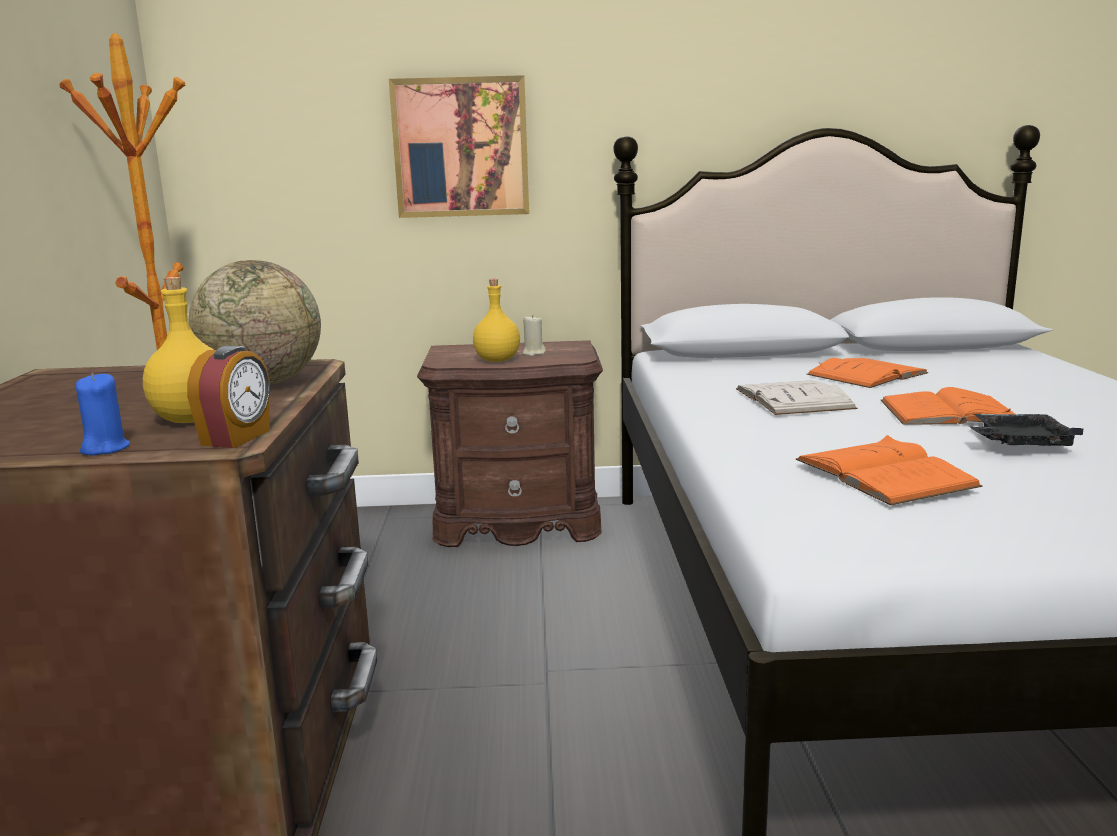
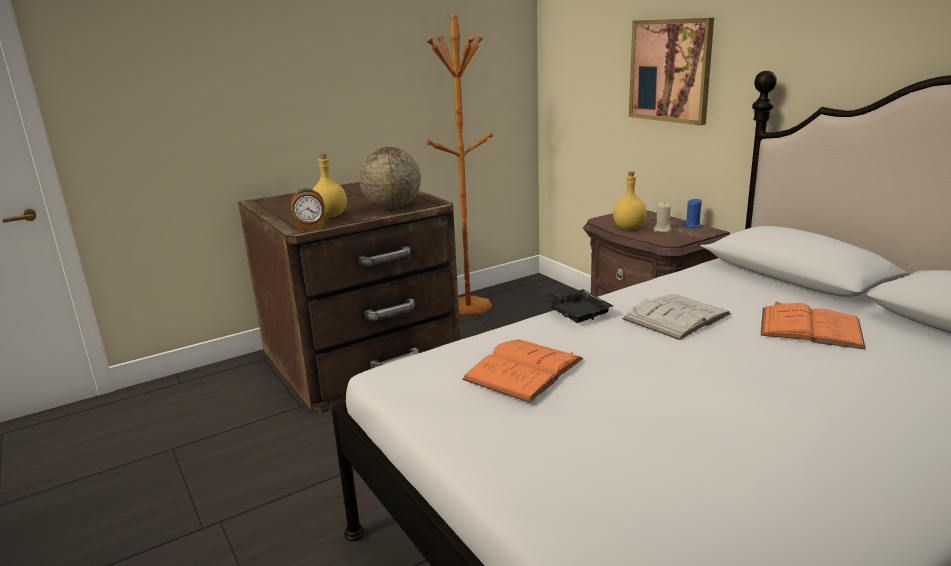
camera: 60 degrees right, 5 degrees up
(105, 449) = (285, 219): blue candle -> blue candle (692, 226)
(949, 412) = (725, 372): orange book -> none
(1019, 442) = (673, 408): black tray -> black tray (576, 313)

